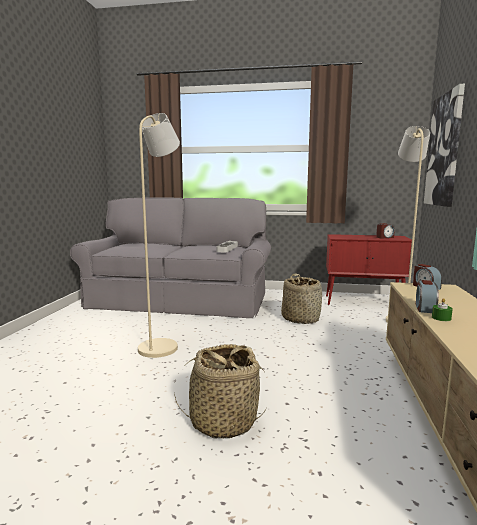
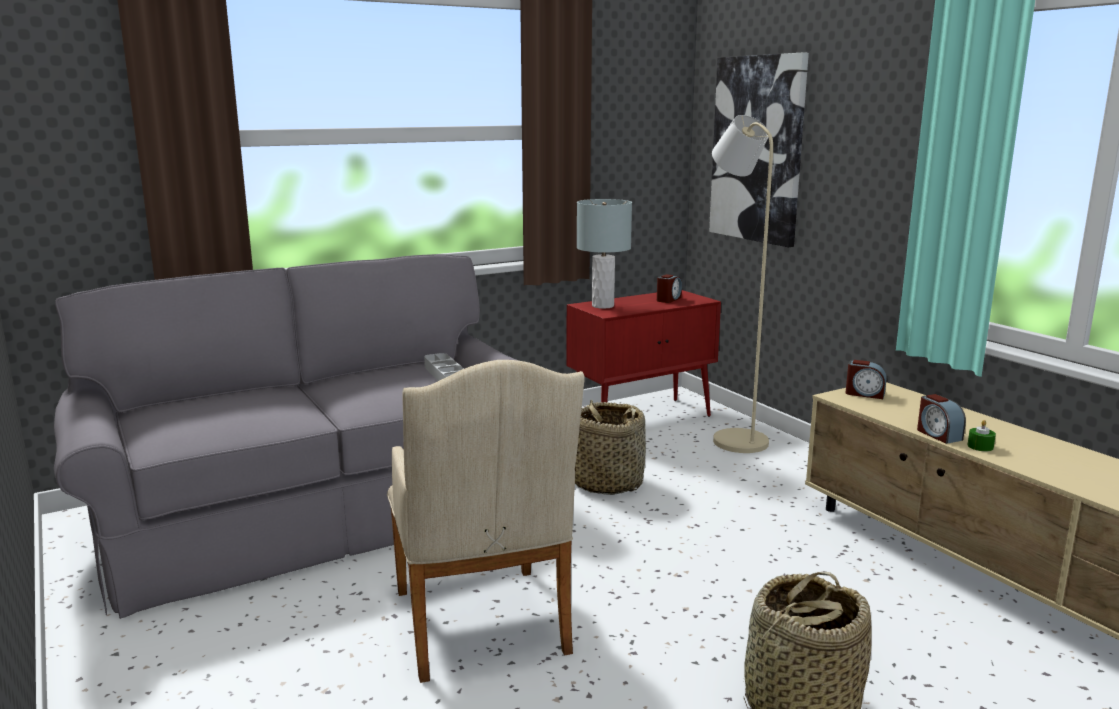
camera: 40 degrees left, 5 degrees up
(162, 346) = (482, 629): beige floor lamp -> beige armchair
(342, 236) = (602, 306): none -> grey table lamp

